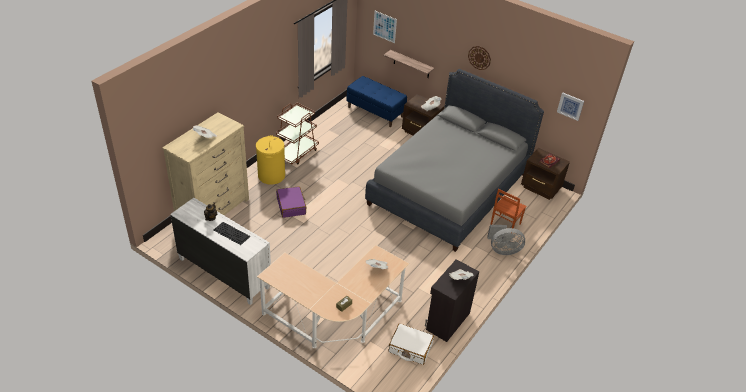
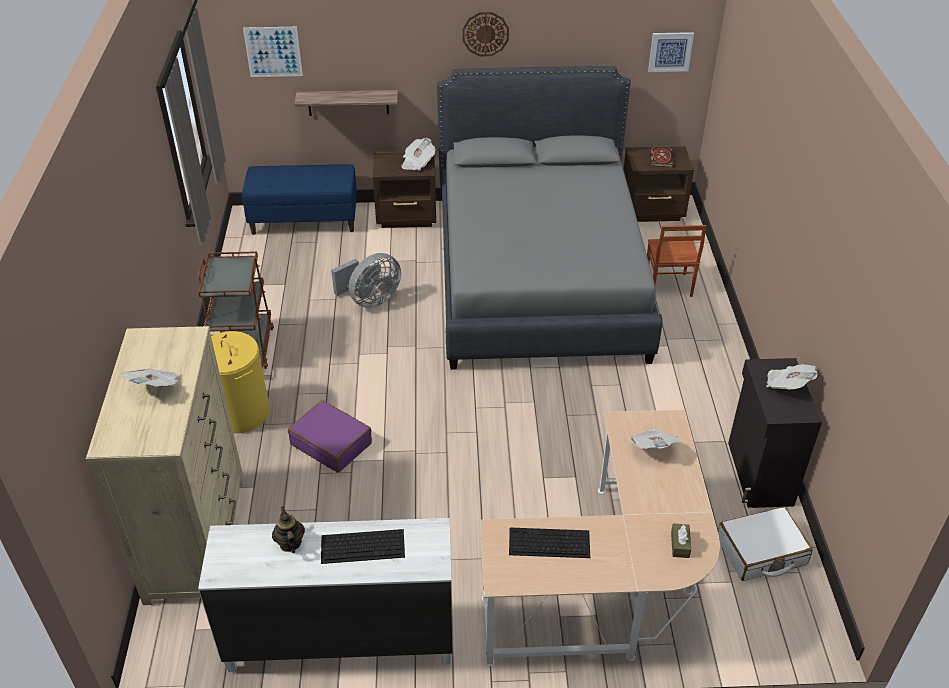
camera: 35 degrees left, 0 degrees up
(298, 274) = (548, 543): none -> keyboard
(503, 250) = (706, 323): grey fan -> grey fan (370, 300)

